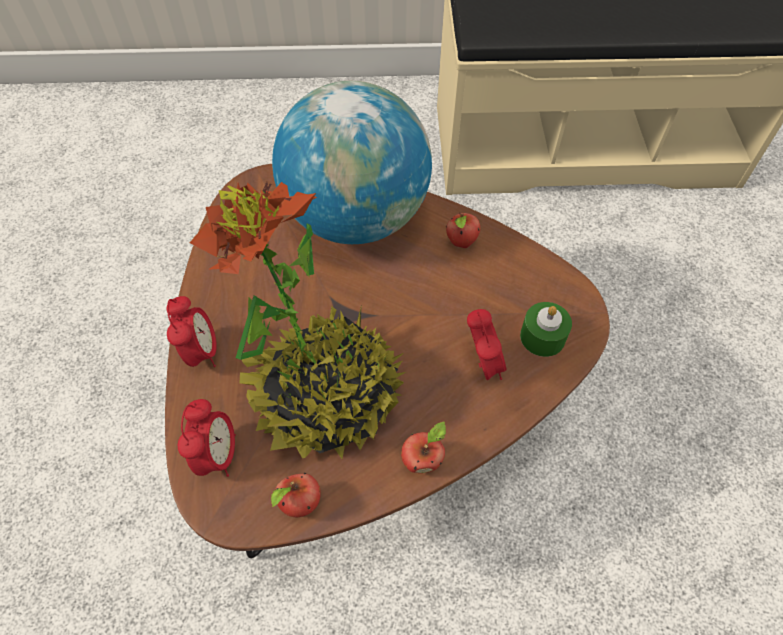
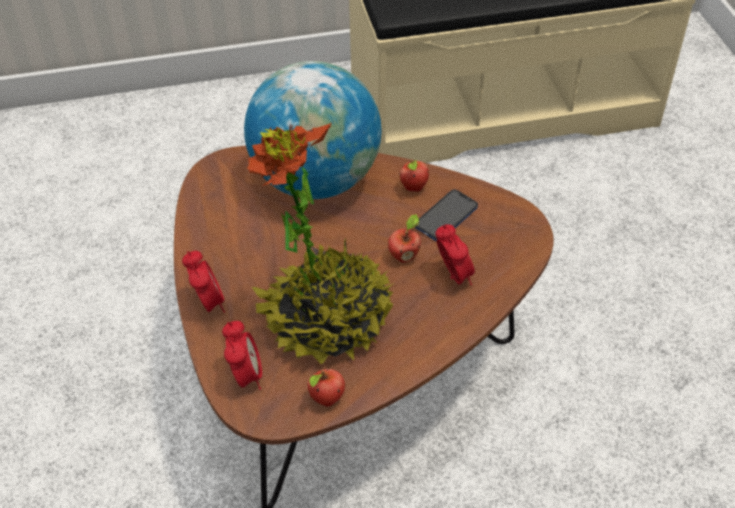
camera: 10 degrees left, 10 degrees down
(422, 460) = (420, 352): apple -> apple (404, 256)
(490, 285) = (446, 217): none -> phone
(542, 337) = (499, 249): green candle -> none

